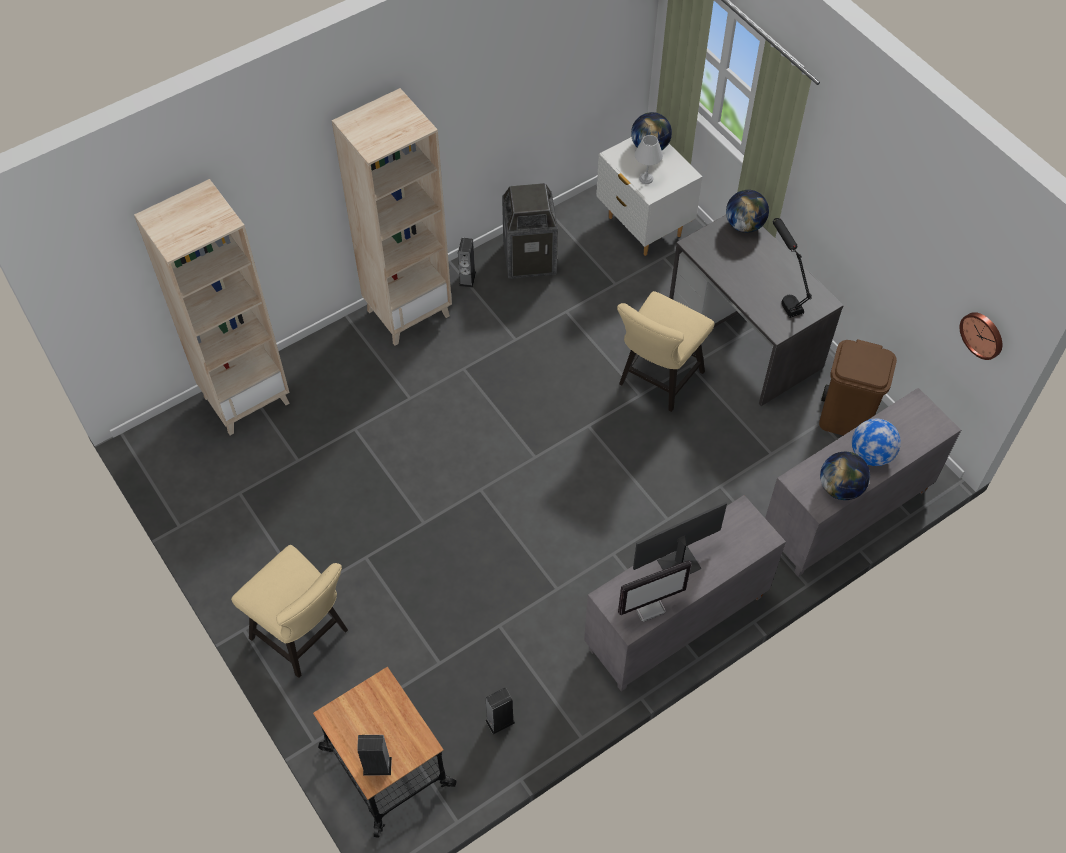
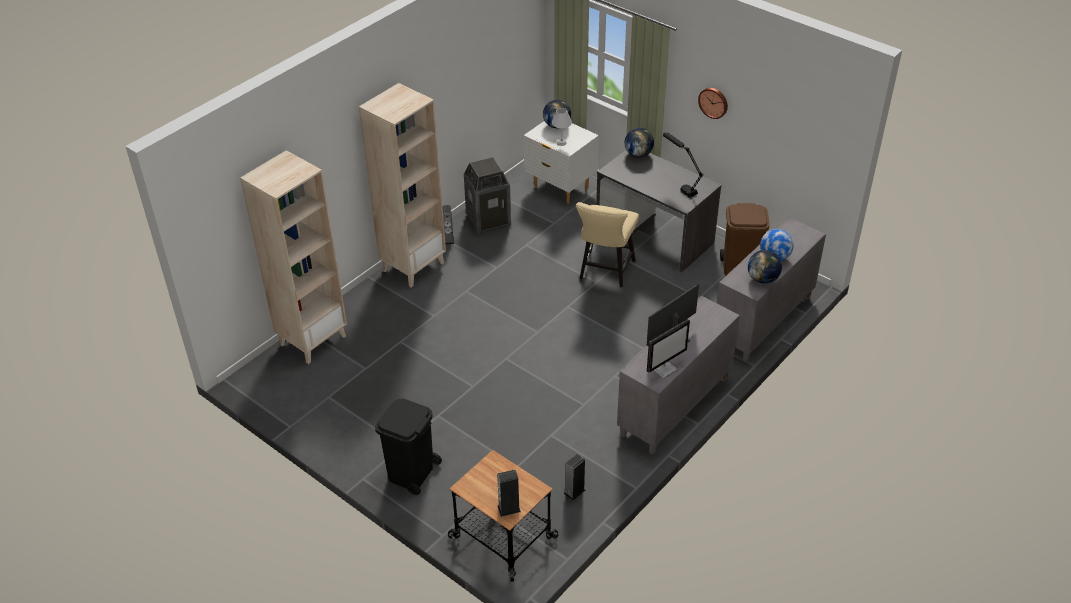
camera: 15 degrees left, 15 degrees down
(305, 637) = (411, 473): beige chair -> black trash can
(983, 334) = (823, 163): wall clock -> wall clock (713, 102)

